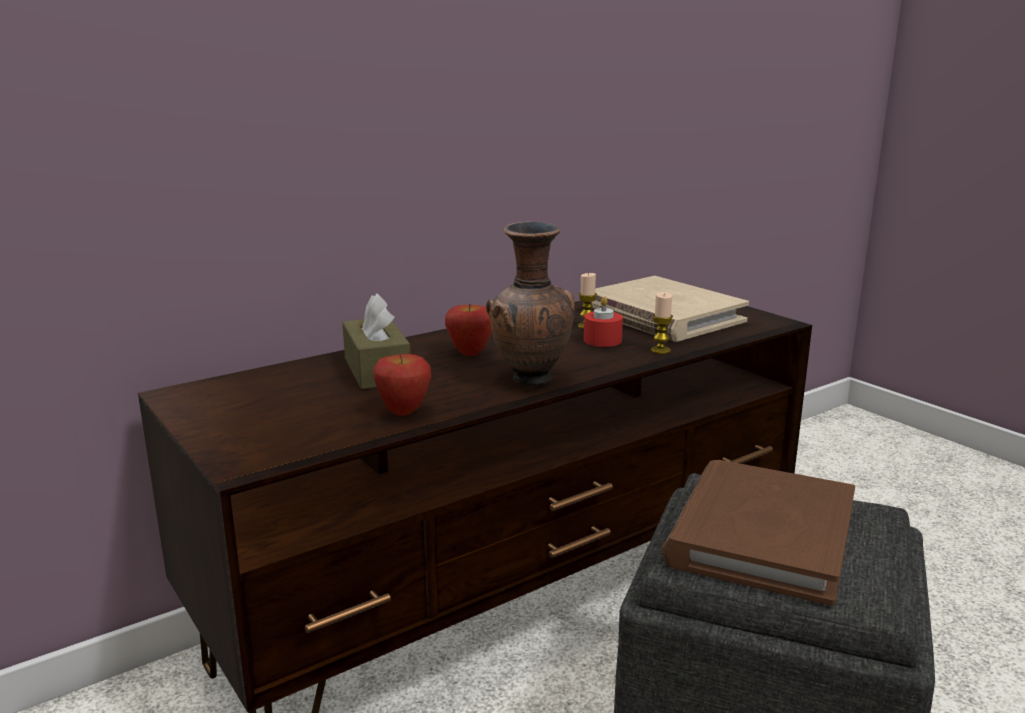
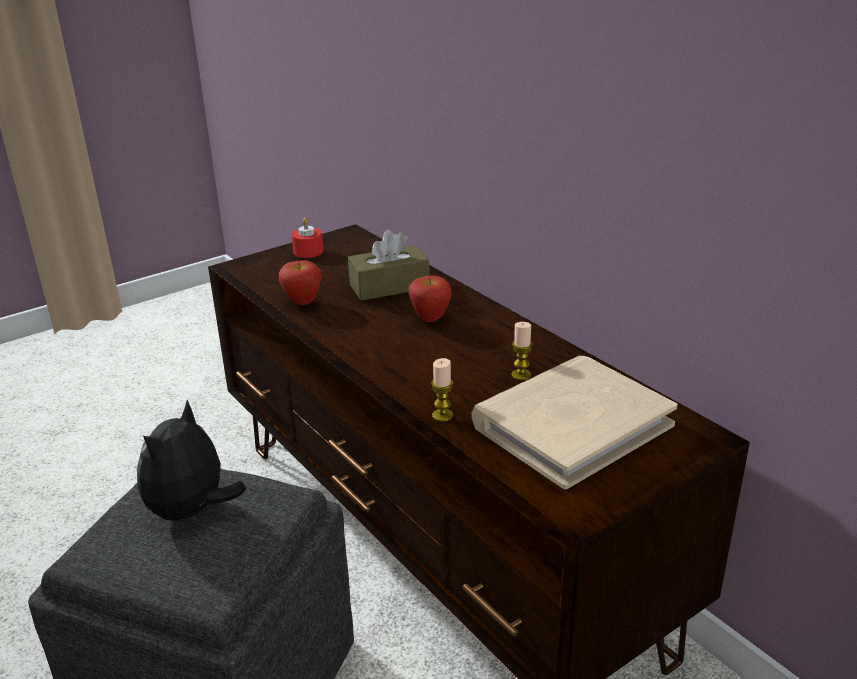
camera: 90 degrees right, 10 degrees up
(531, 382) = (358, 347): brown vase -> none
(602, 340) = (473, 383): red candle -> red candle (308, 251)
(761, 536) = (191, 511): brown book -> plush toy

